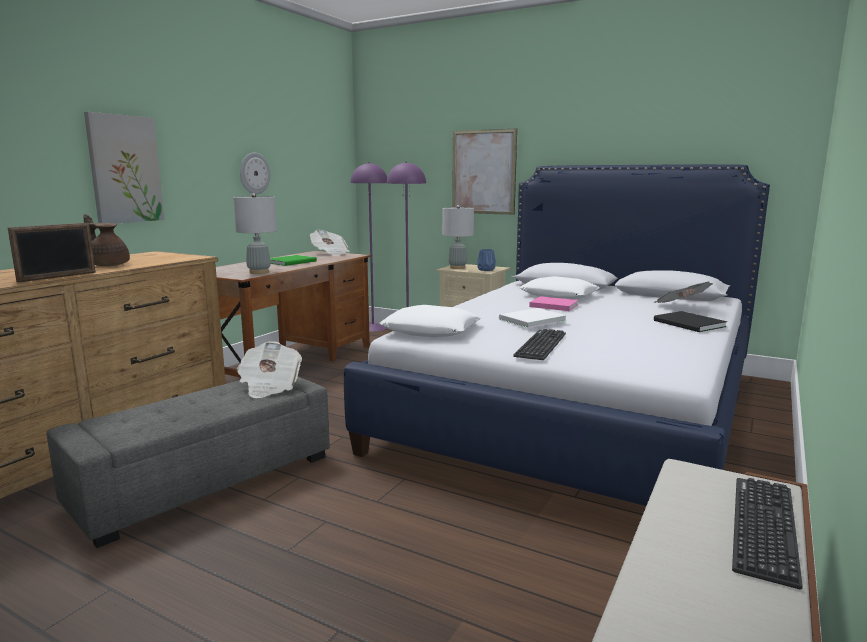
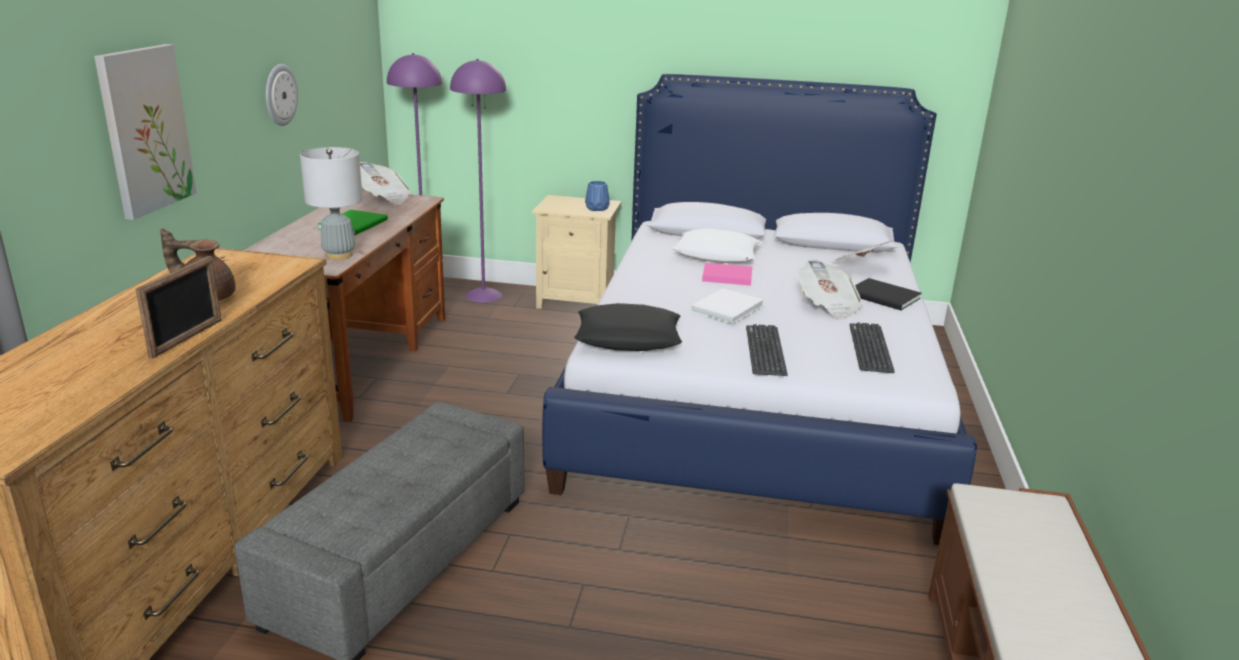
camera: 20 degrees left, 10 degrees up
(269, 386) = (456, 432): newspaper -> newspaper (828, 306)
(431, 330) = (628, 338): white pillow -> black pillow
(457, 267) = (557, 206): grey table lamp -> none
(483, 172) = (584, 74): picture -> none
(764, 528) = (1062, 545): keyboard -> keyboard (870, 348)

